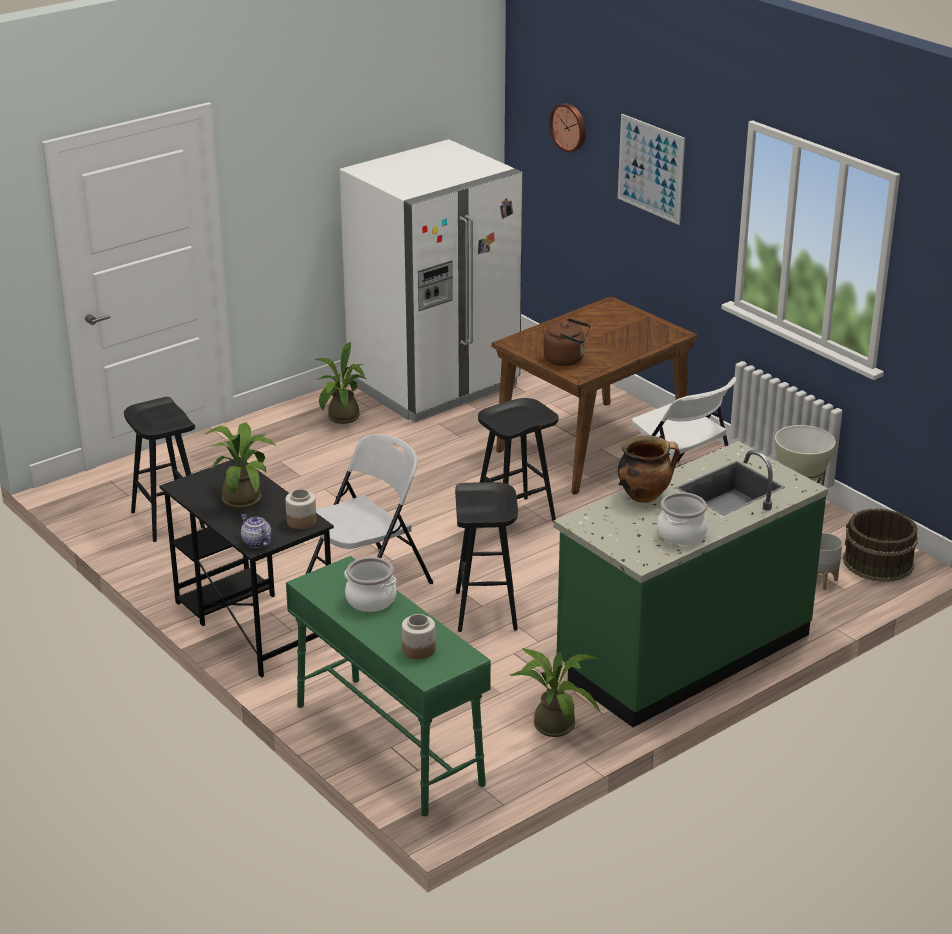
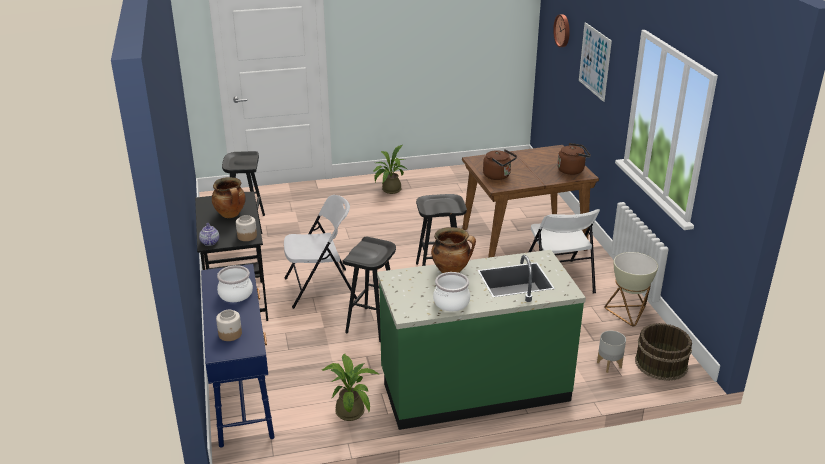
camera: 25 degrees right, 0 degrees up
(244, 497) = (231, 215): potted plant -> cooking pot
(389, 744) = (243, 392): green console table -> blue console table
(434, 385) = (458, 183): white fridge -> none
(655, 330) = (572, 170): none -> brown kettle

